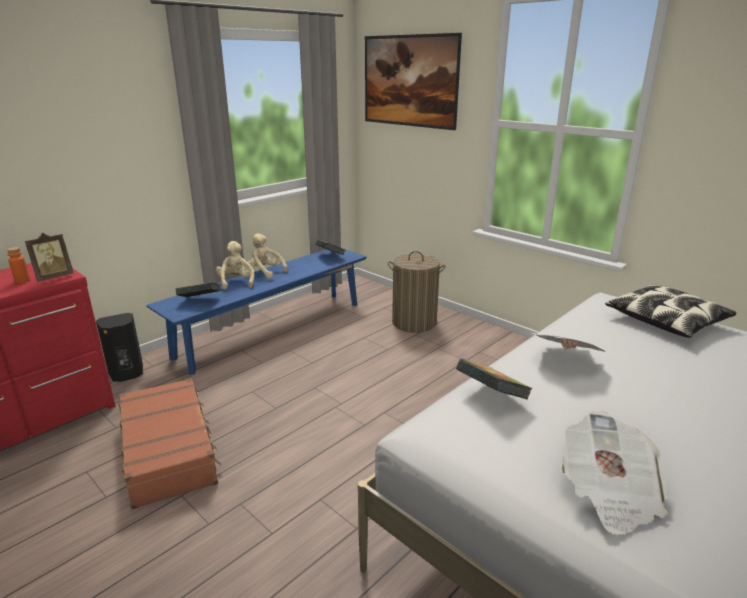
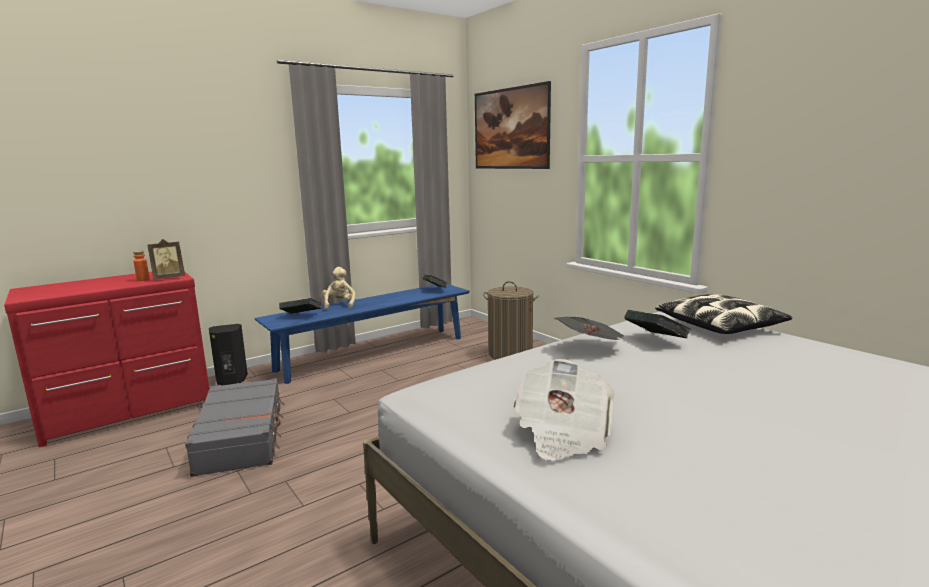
camera: 10 degrees right, 10 degrees down
(169, 450) = (242, 437): brown suitcase -> grey suitcase
(265, 272) = (369, 299): beige plush toy -> none
(491, 396) = (498, 368): book -> book (655, 341)

